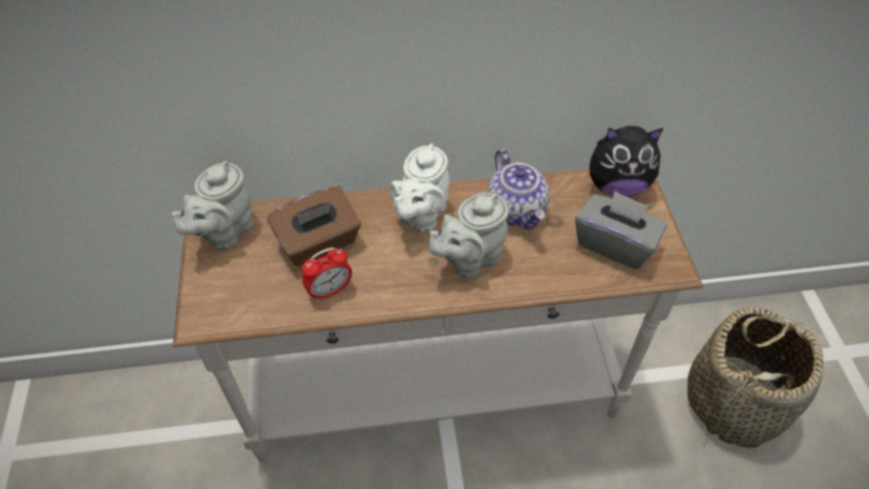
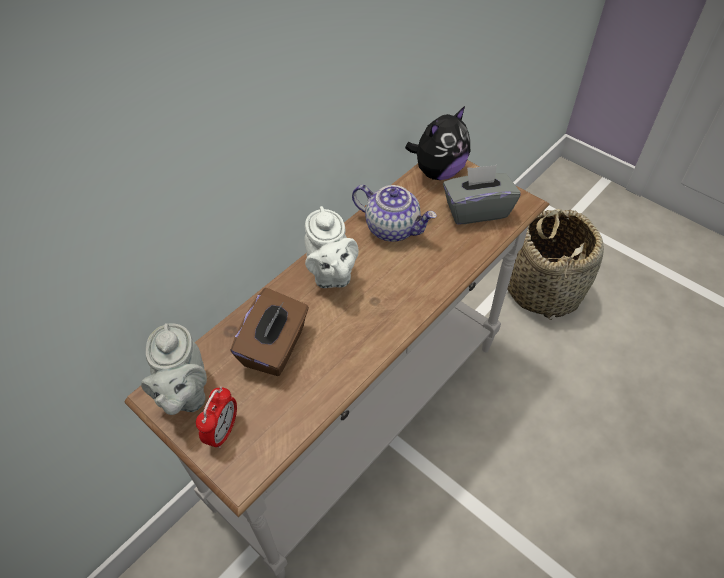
camera: 40 degrees left, 0 degrees up
(330, 291) = (323, 375): alarm clock -> alarm clock (223, 431)
(469, 259) = (398, 282): grey teapot -> none

